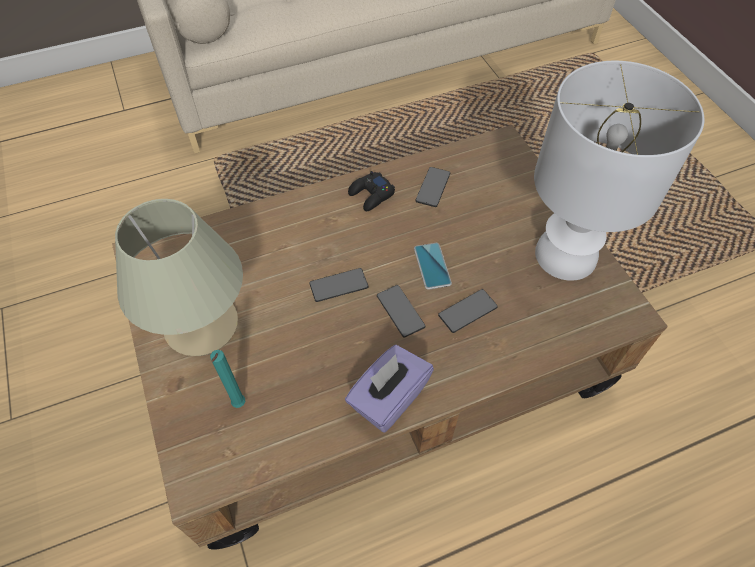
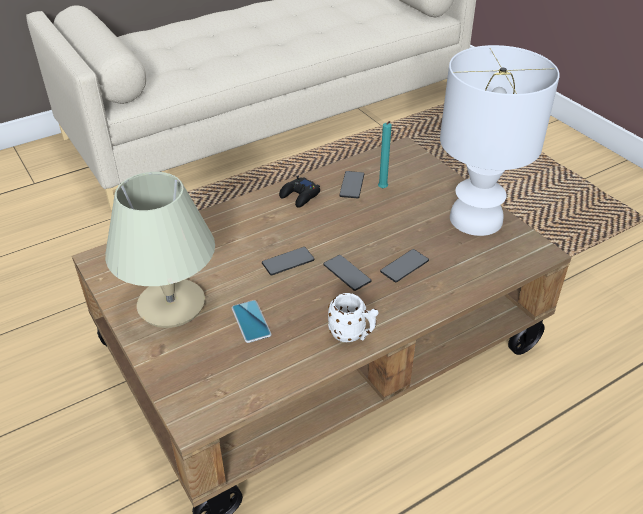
camera: 10 degrees left, 15 degrees down
(238, 405) = (220, 358): turquoise candle -> turquoise candle (383, 189)
(388, 398) = (352, 335): purple tissue box -> white mug
(432, 266) = (366, 239): phone -> phone (251, 321)

